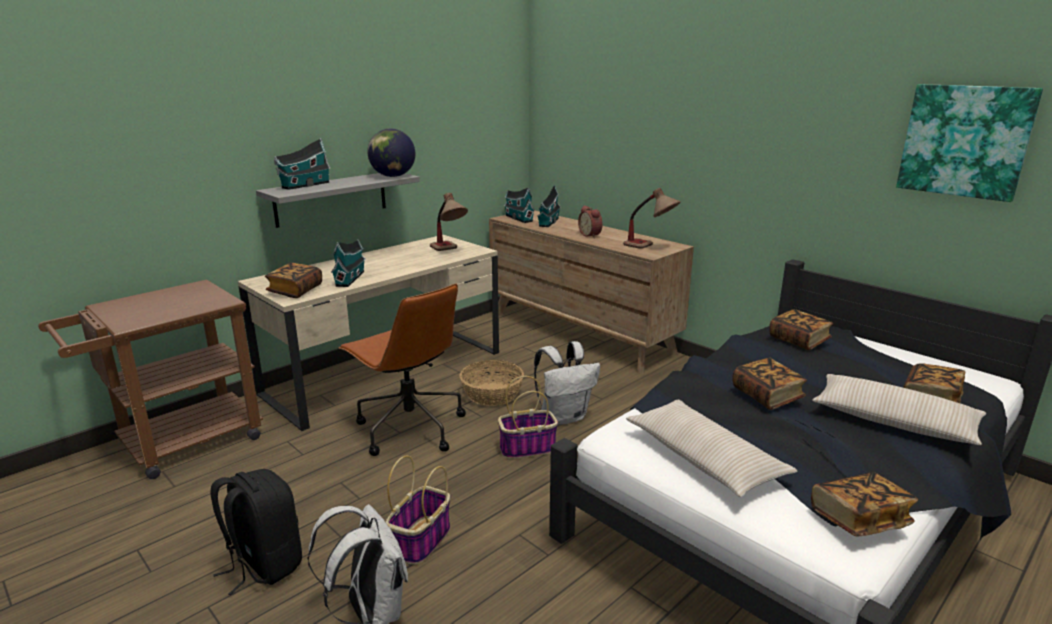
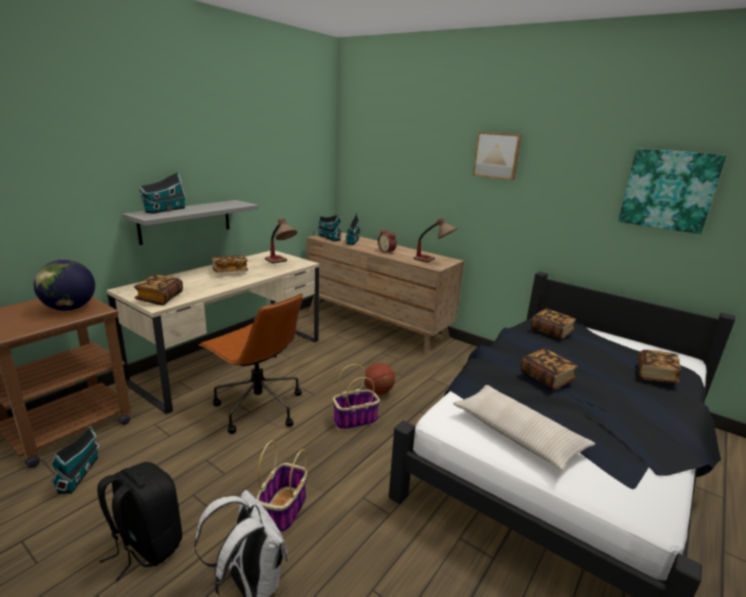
camera: 10 degrees left, 0 degrees up
(351, 278) = (206, 286): toy house -> toy house (80, 473)
(392, 176) = (236, 204): globe -> globe (69, 308)
(491, 394) = (319, 375): basket -> none
(564, 417) = (378, 392): white backpack -> basketball
(733, 101) = (497, 155): none -> picture
(859, 519) = (648, 482): book -> book (230, 272)
(893, 421) = (639, 395): beige pillow -> none

